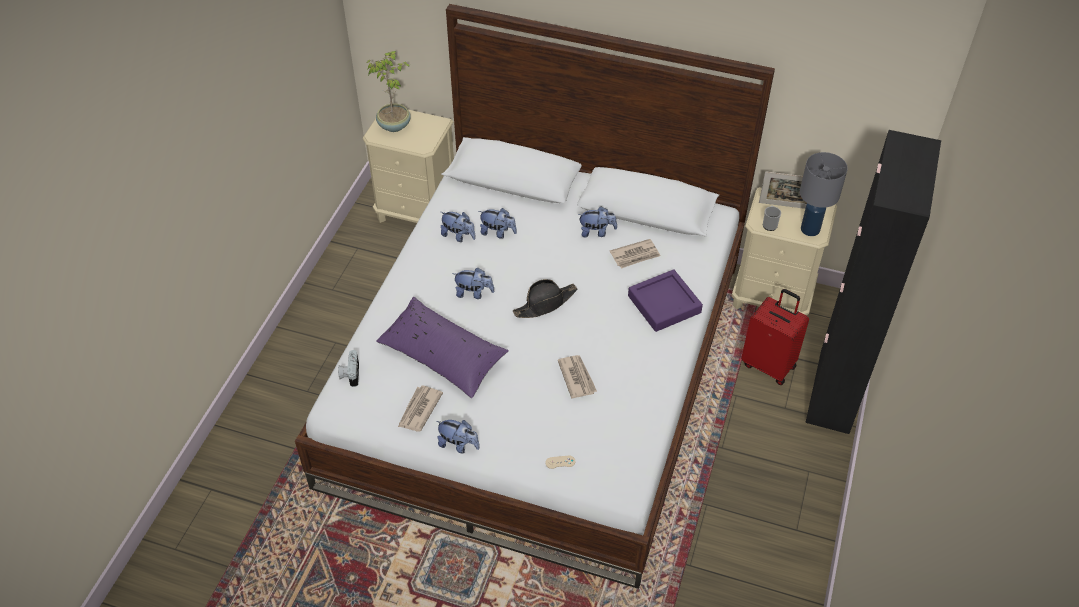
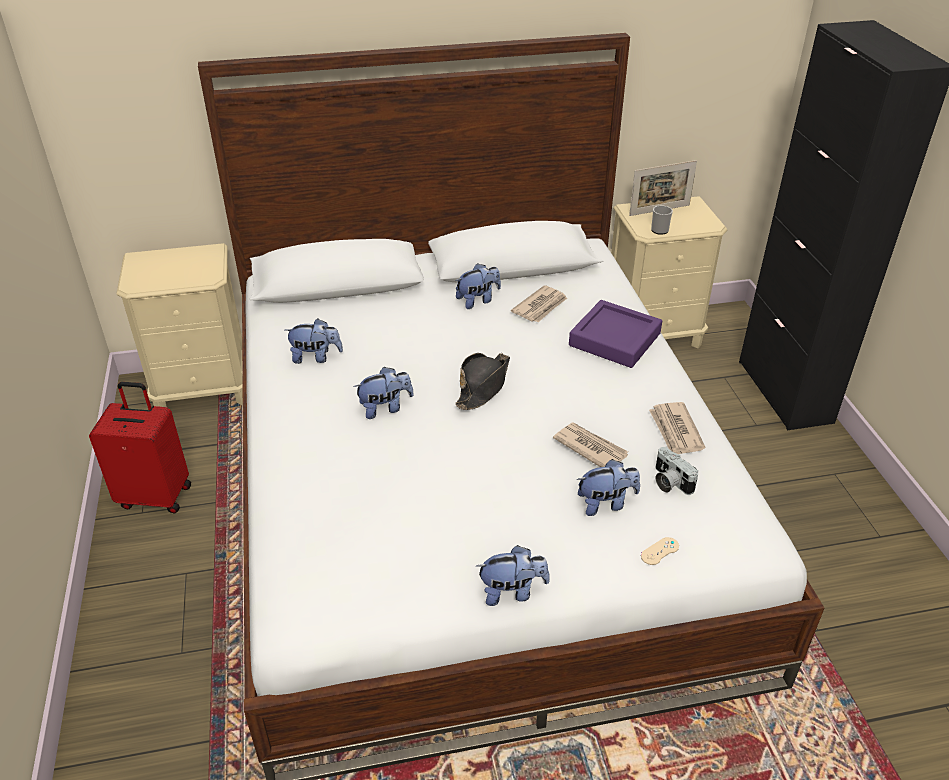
camera: 30 degrees left, 10 degrees down
(350, 374) = (285, 569): camera -> camera (669, 482)
(394, 125) = (153, 268): potted plant -> none
(419, 410) = (423, 571): newspaper -> newspaper (675, 431)
(442, 355) = (401, 491): purple pillow -> none
(498, 232) = (363, 338): plush toy -> plush toy (606, 503)
(769, 365) = (705, 393): red suitcase -> red suitcase (156, 495)
(809, 230) = (700, 222): grey table lamp -> none

